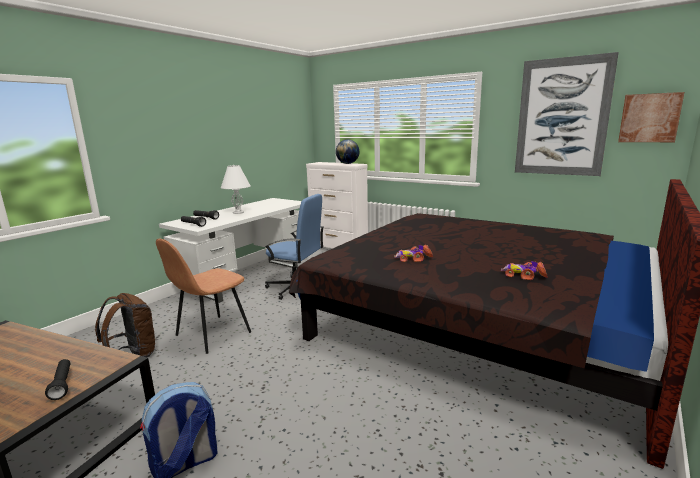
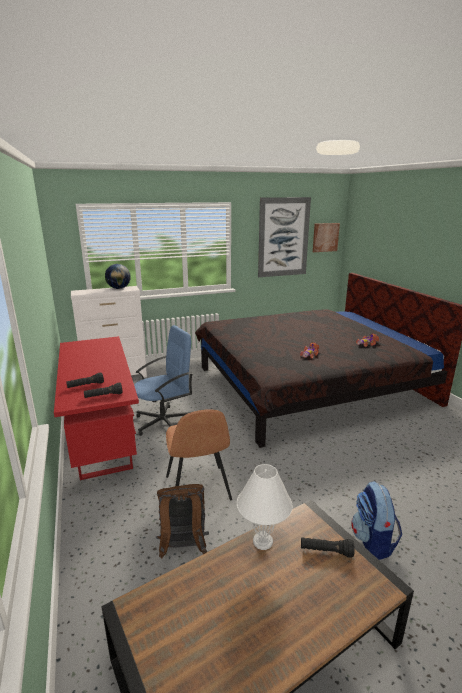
camera: 55 degrees left, 5 degrees up
(238, 212) = (95, 368): white table lamp -> white table lamp (263, 541)
(248, 279) = (102, 438): white desk -> red desk

